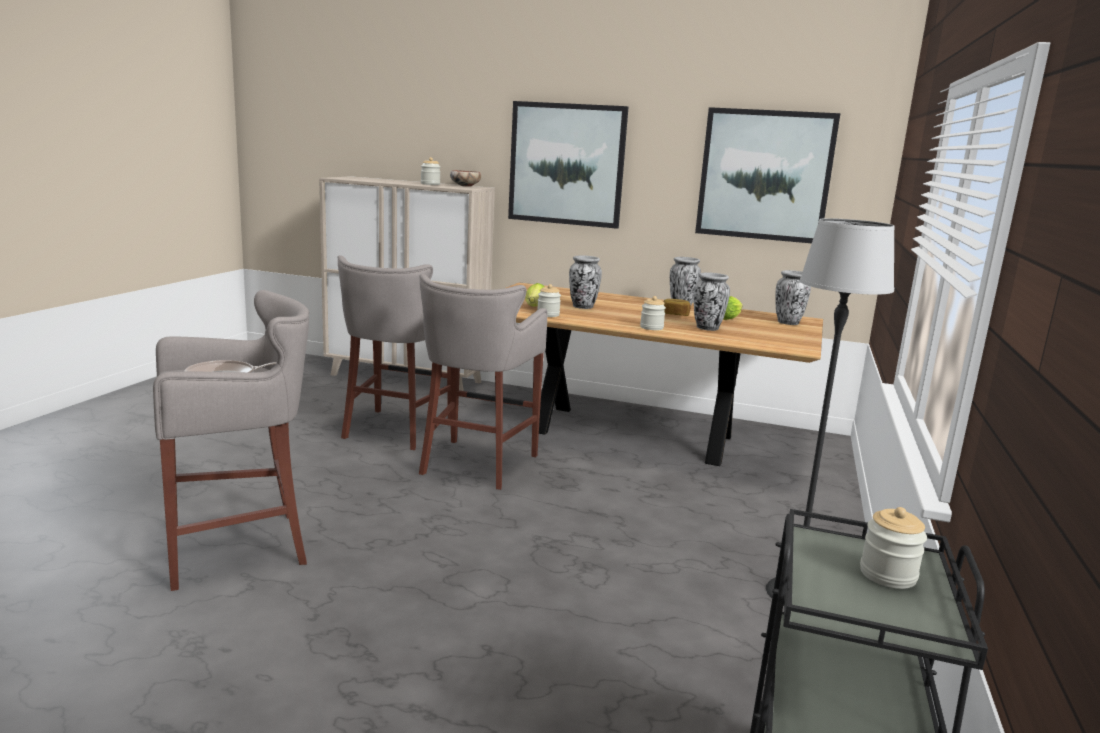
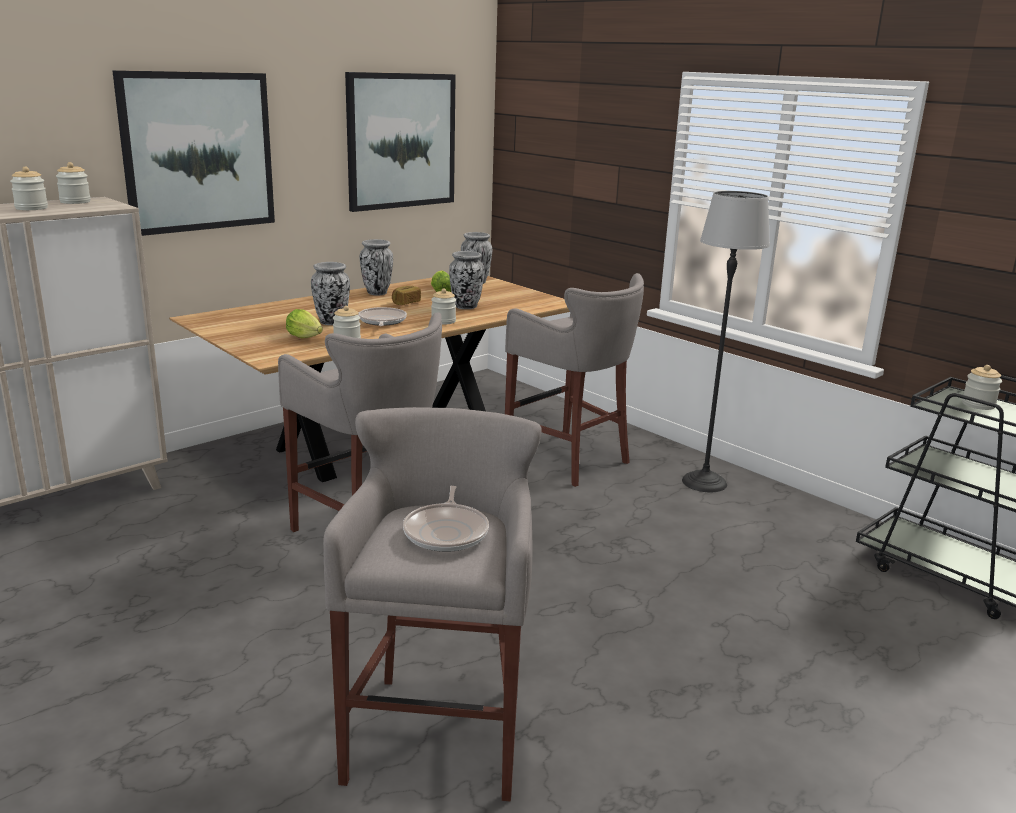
camera: 60 degrees left, 5 degrees up
(395, 430) = (213, 556): grey stool -> grey stool (570, 460)
(464, 186) = (75, 202): bowl -> jar
(612, 315) = (382, 321): none -> frying pan

